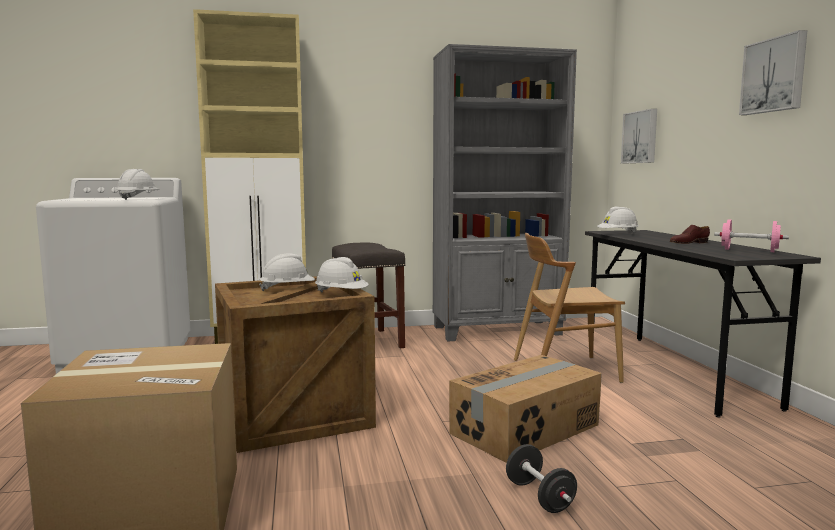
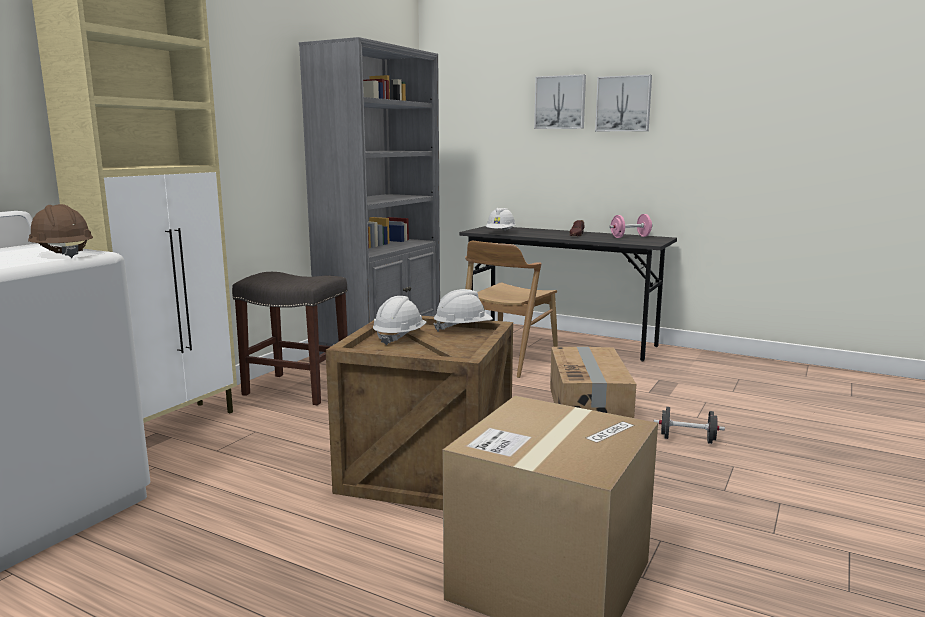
camera: 50 degrees left, 5 degrees up
(138, 199) = (62, 254): white hard hat -> brown hard hat
(641, 137) = (469, 139): picture -> picture (560, 102)

